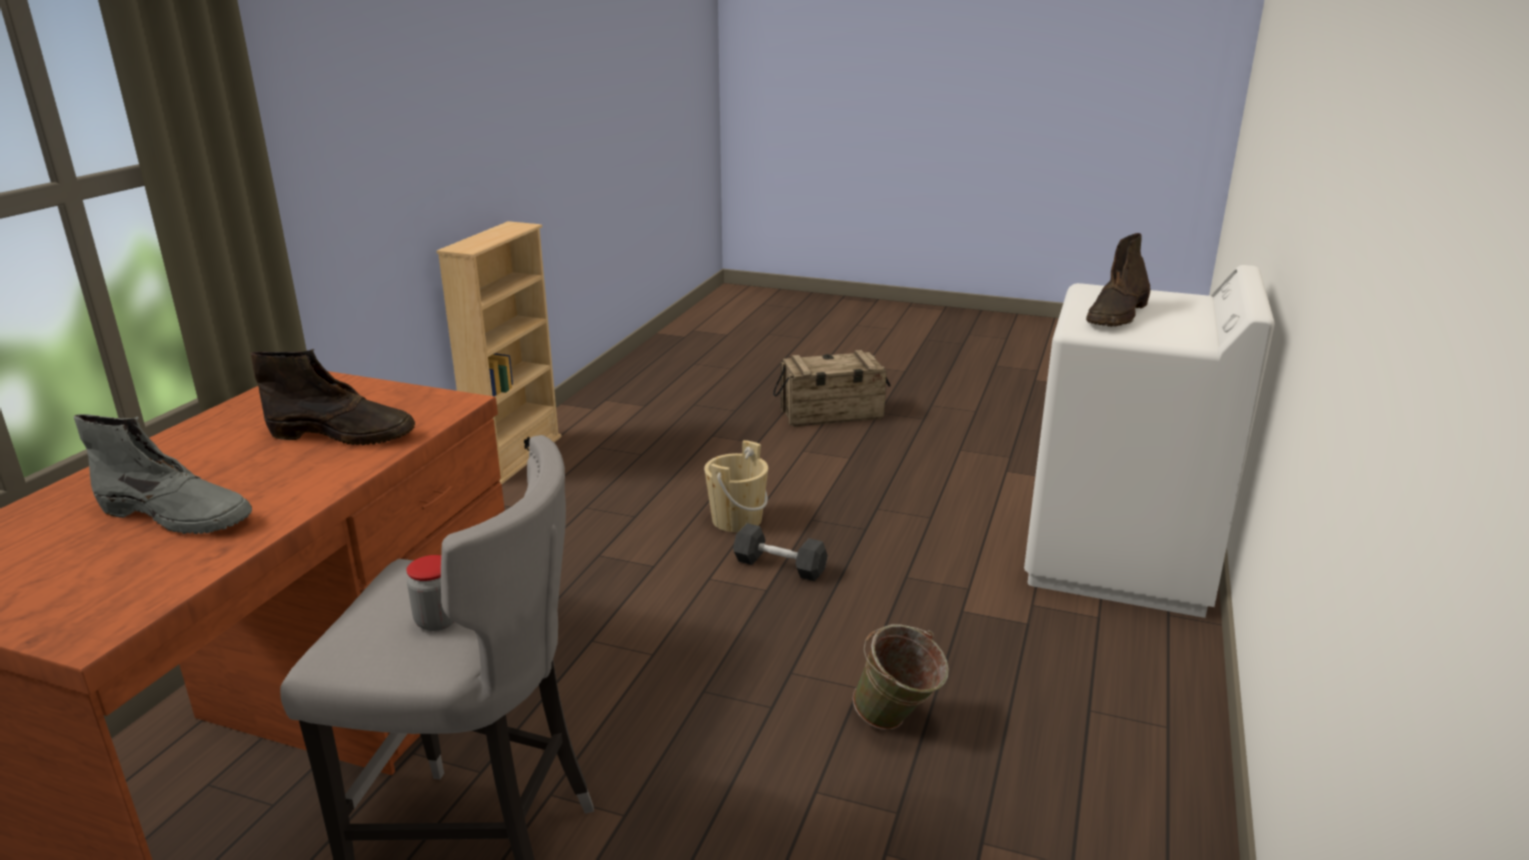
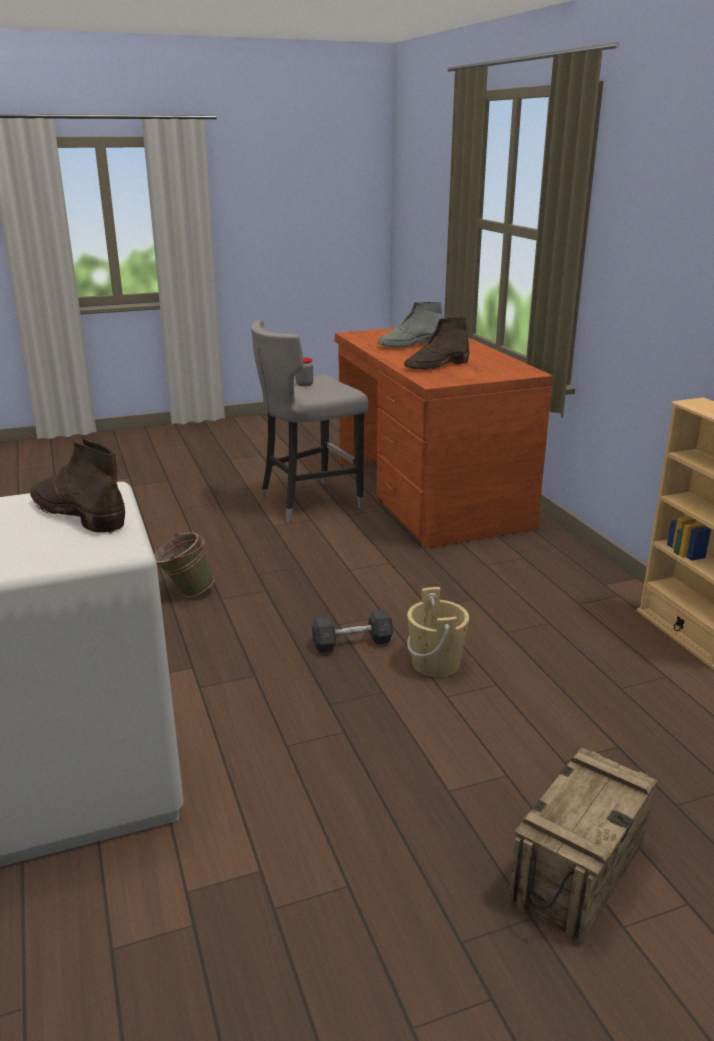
camera: 140 degrees right, 0 degrees up
(1116, 315) = (77, 513): brown boot -> brown boot turned 45 degrees counterclockwise

